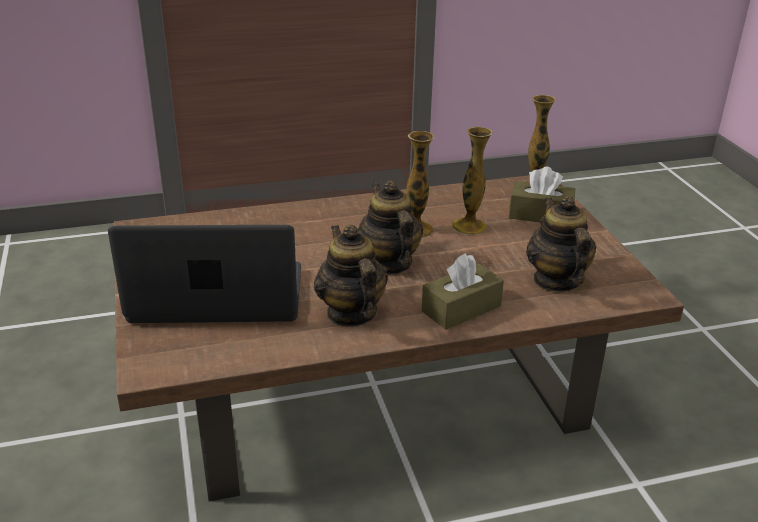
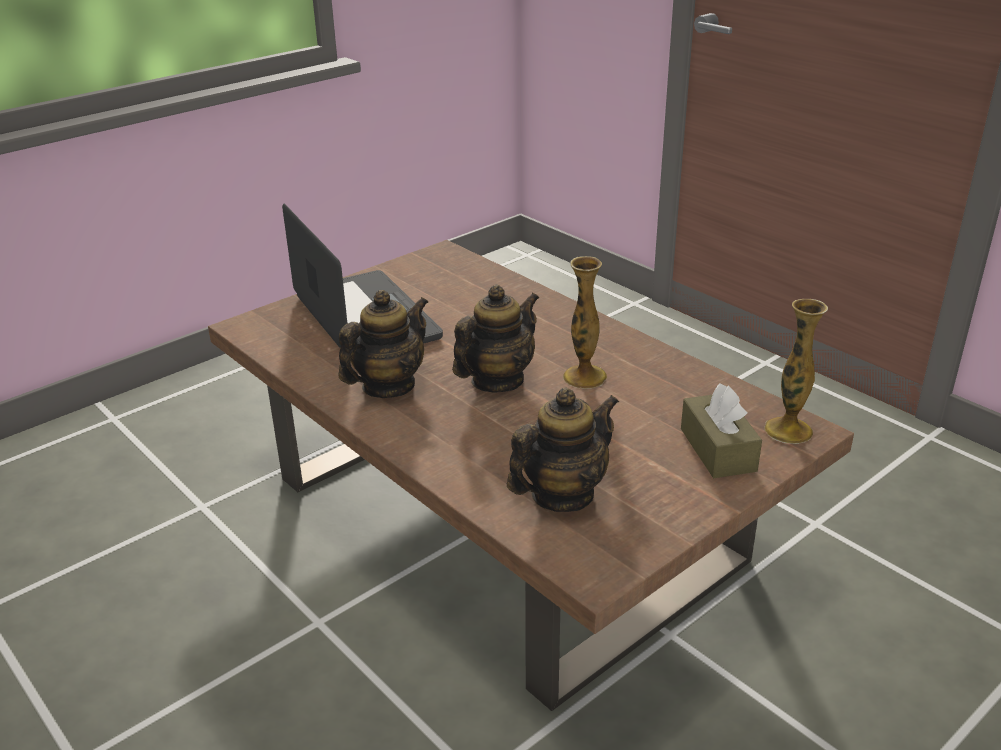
camera: 65 degrees right, 0 degrees up
(461, 309) = (445, 444): brown tissue box -> none
(469, 226) = (629, 407): vase -> none

